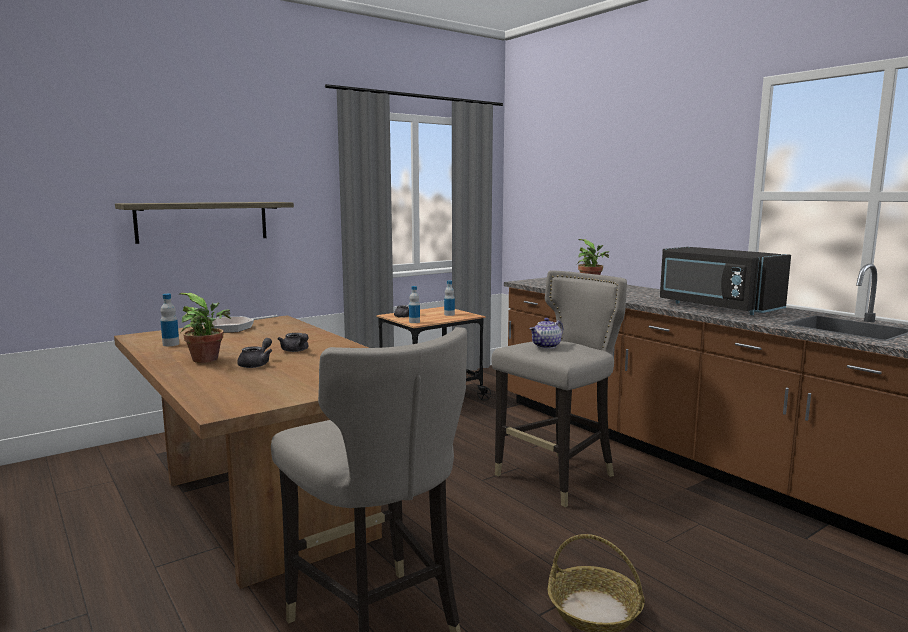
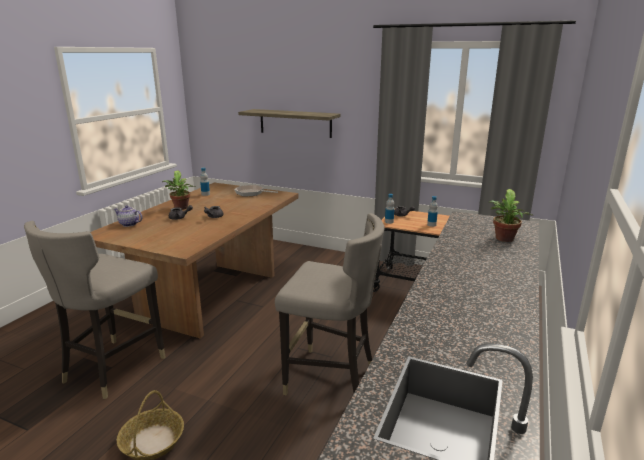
camera: 60 degrees right, 10 degrees up
(546, 346) = (321, 274): teapot -> teapot (129, 224)
(715, 307) = (462, 311): black microwave -> none

